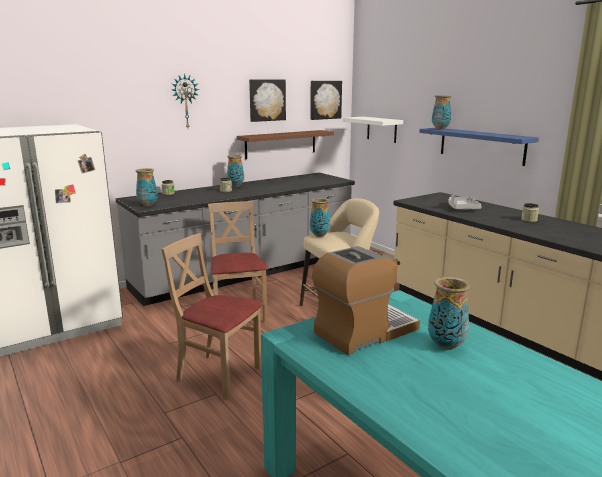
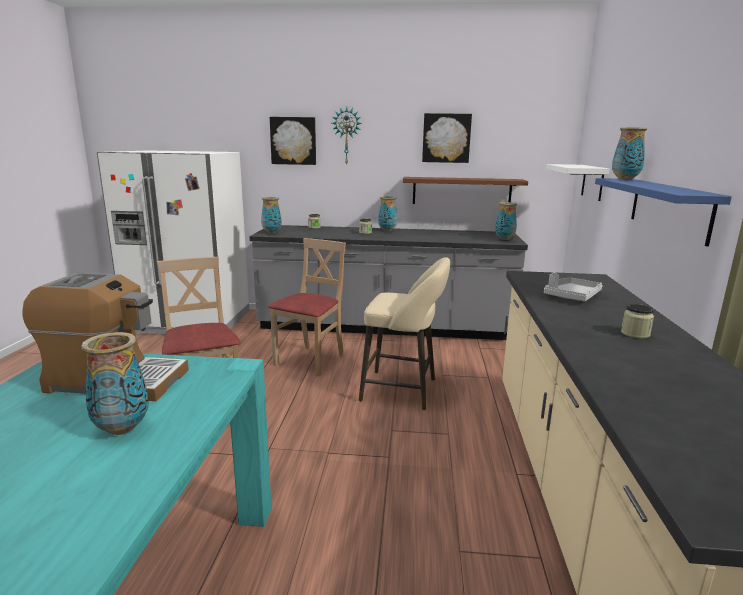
camera: 40 degrees right, 0 degrees up
(319, 235) = (389, 294): vase -> vase (504, 239)
(325, 100) = (533, 141): picture -> picture (293, 141)

